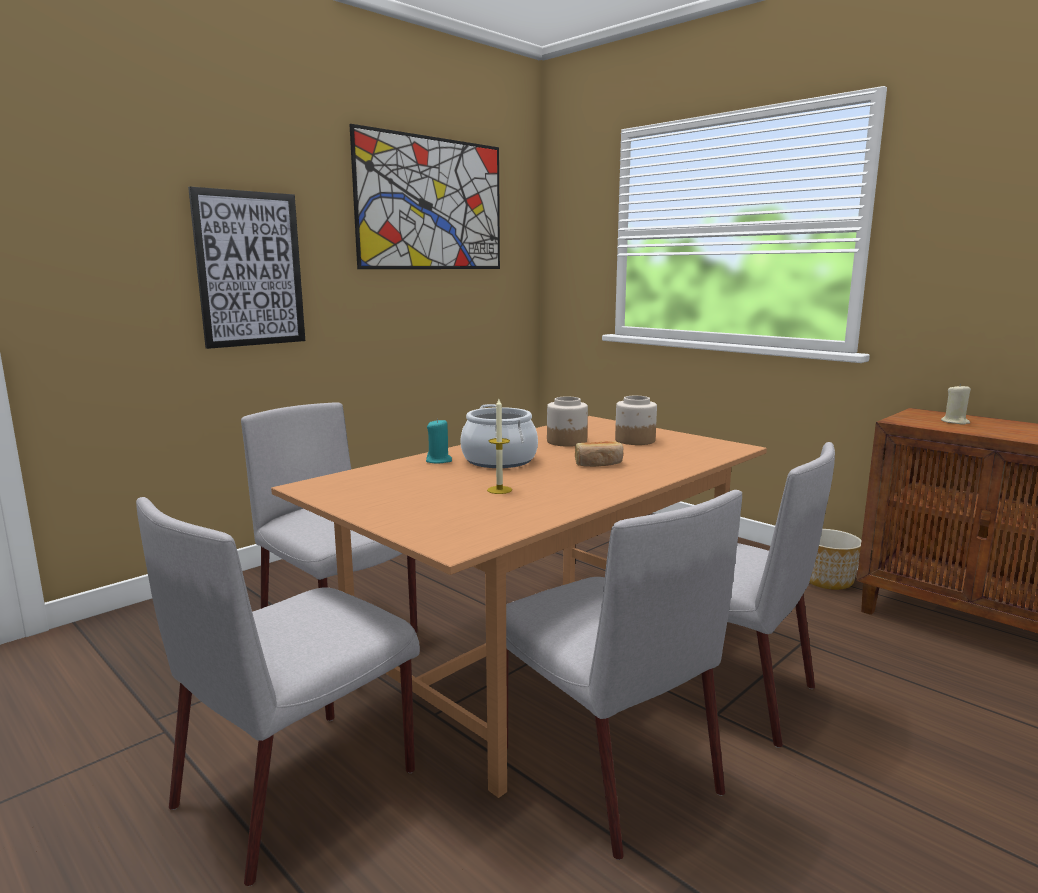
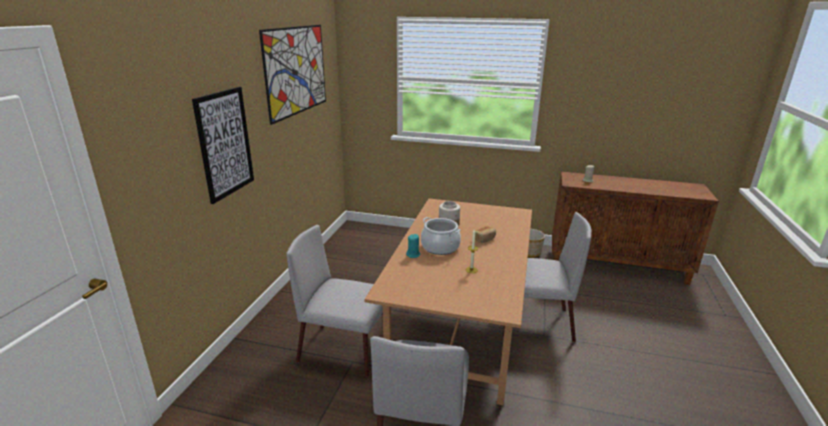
camera: 30 degrees left, 10 degrees up
(603, 767) = (527, 375): grey chair -> none
(634, 440) = (476, 216): jar -> none

